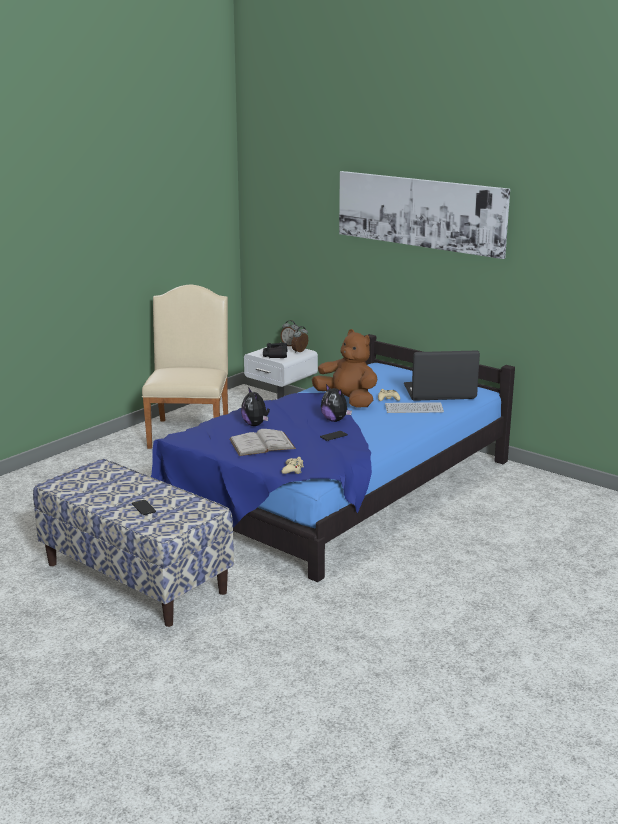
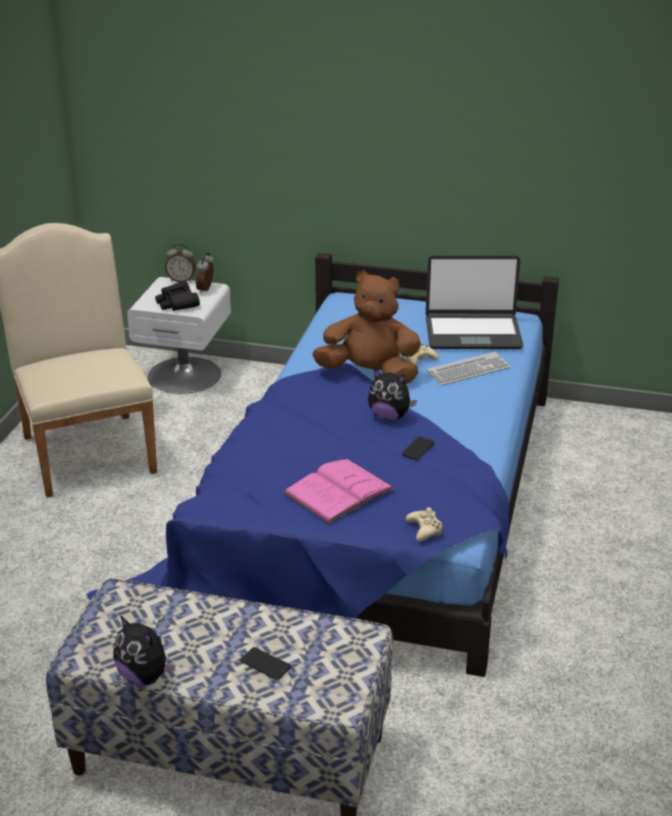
camera: 25 degrees left, 10 degrees up
(255, 424) = (293, 454): plush toy -> plush toy (145, 676)
(262, 444) = (339, 490): white book -> pink book
(420, 212) = (399, 72): picture -> none
(439, 393) = (472, 333): laptop -> laptop turned 150 degrees counterclockwise

